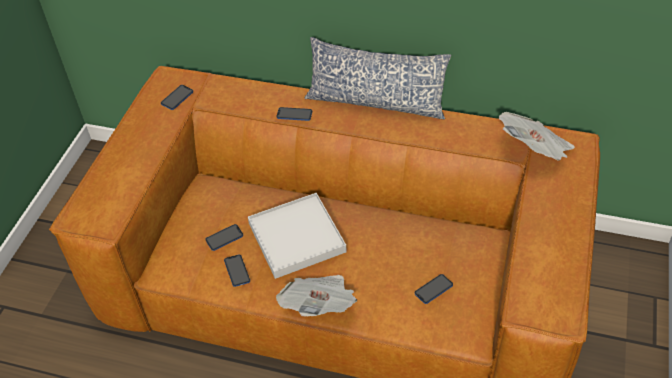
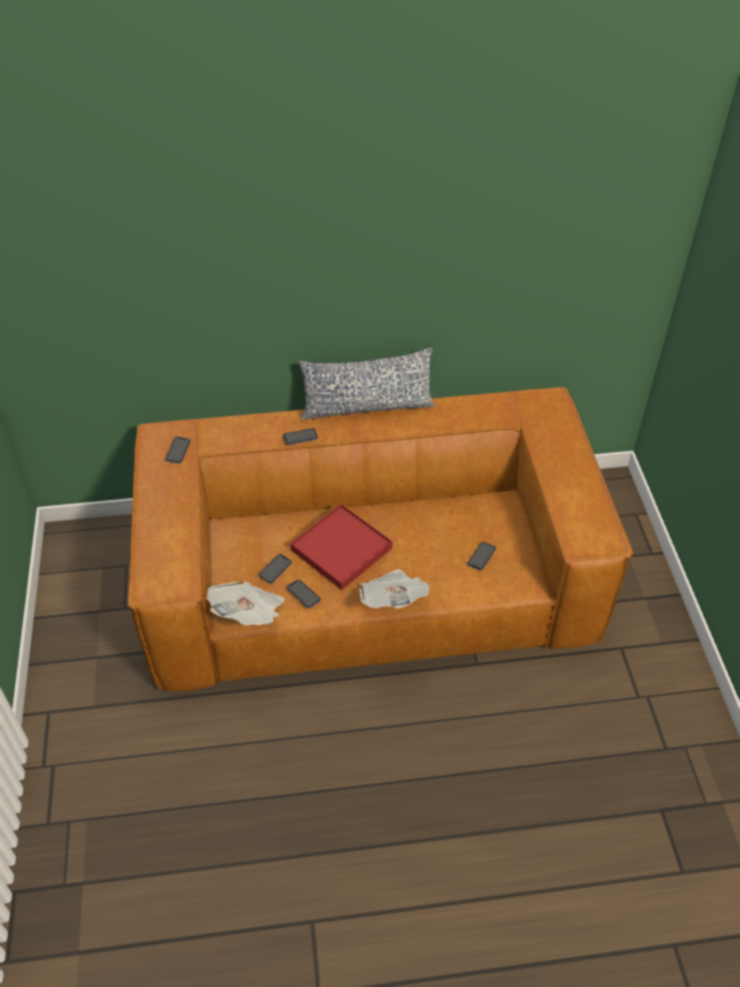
camera: 25 degrees left, 0 degrees up
(296, 237) = (341, 549): white tray -> red tray
(534, 150) = (523, 414): newspaper -> newspaper (248, 614)

